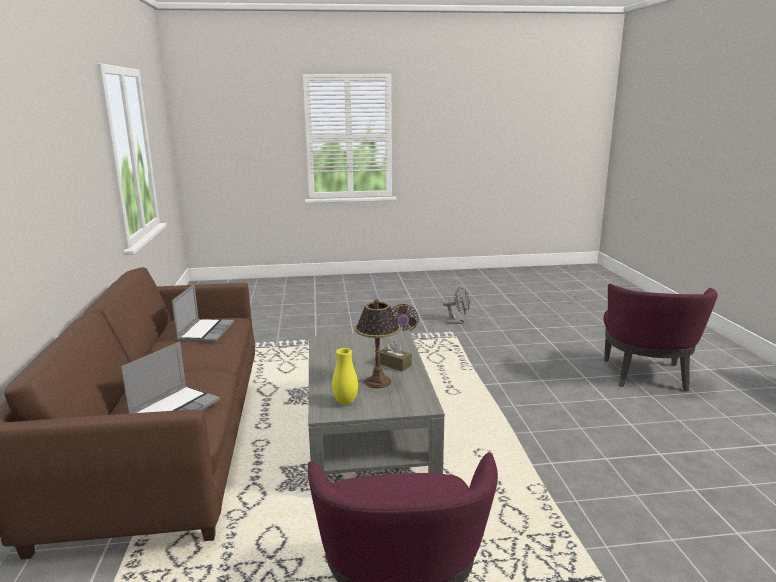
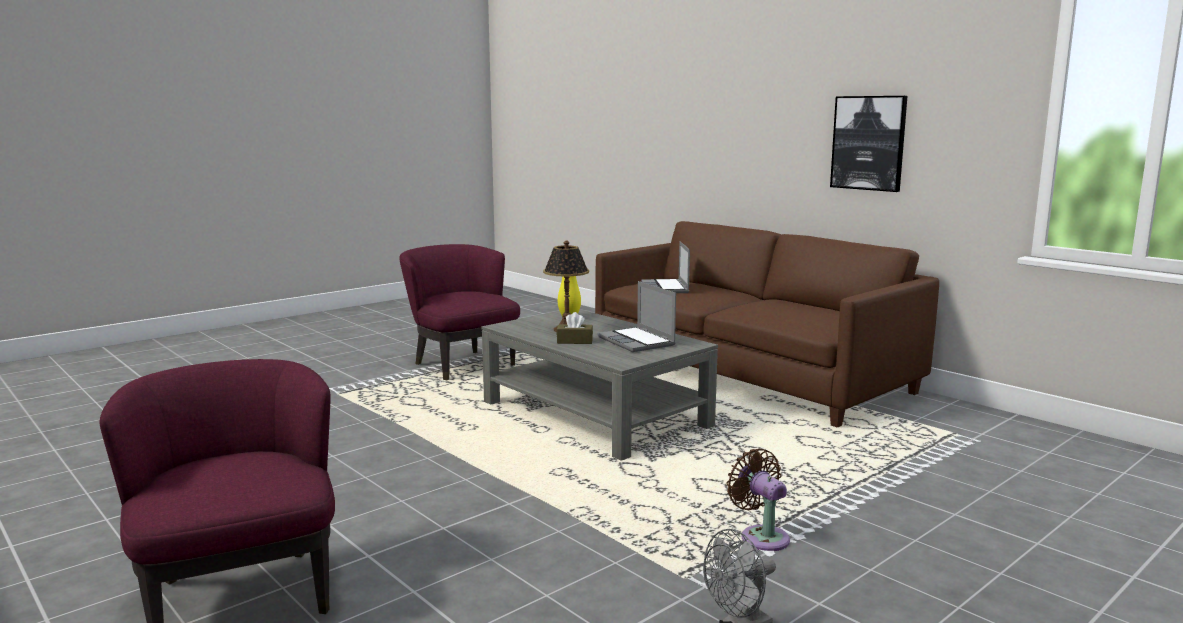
camera: 145 degrees right, 5 degrees down
(63, 197) = (868, 143): none -> picture
(205, 331) = (801, 314): laptop -> laptop (637, 341)

